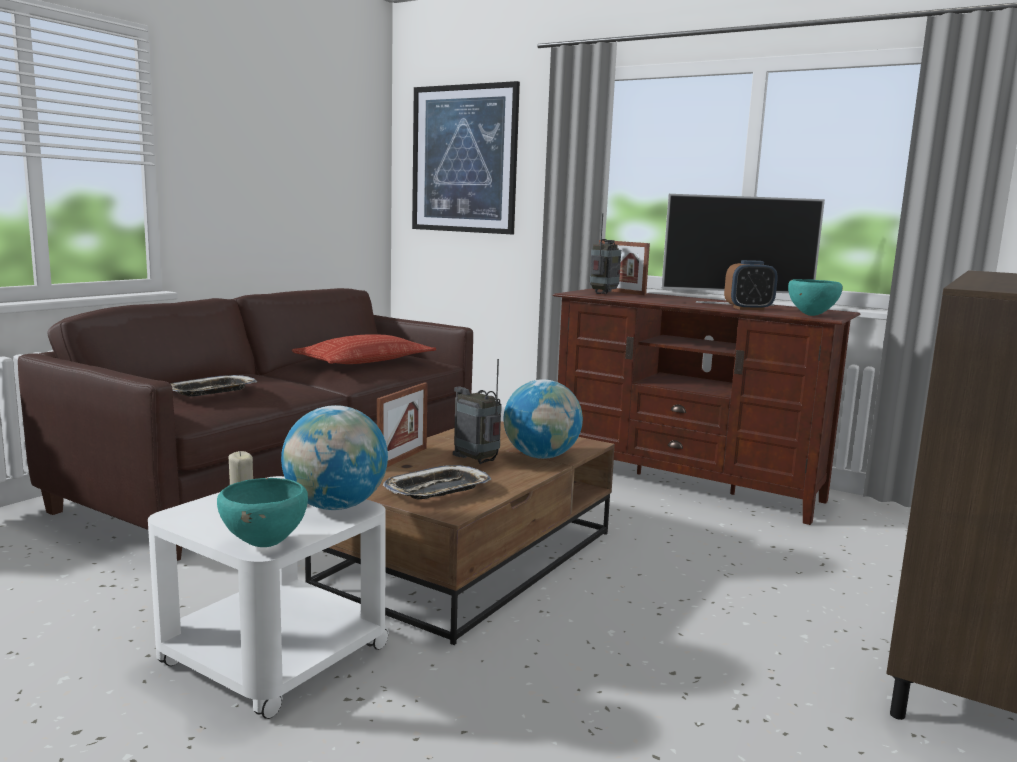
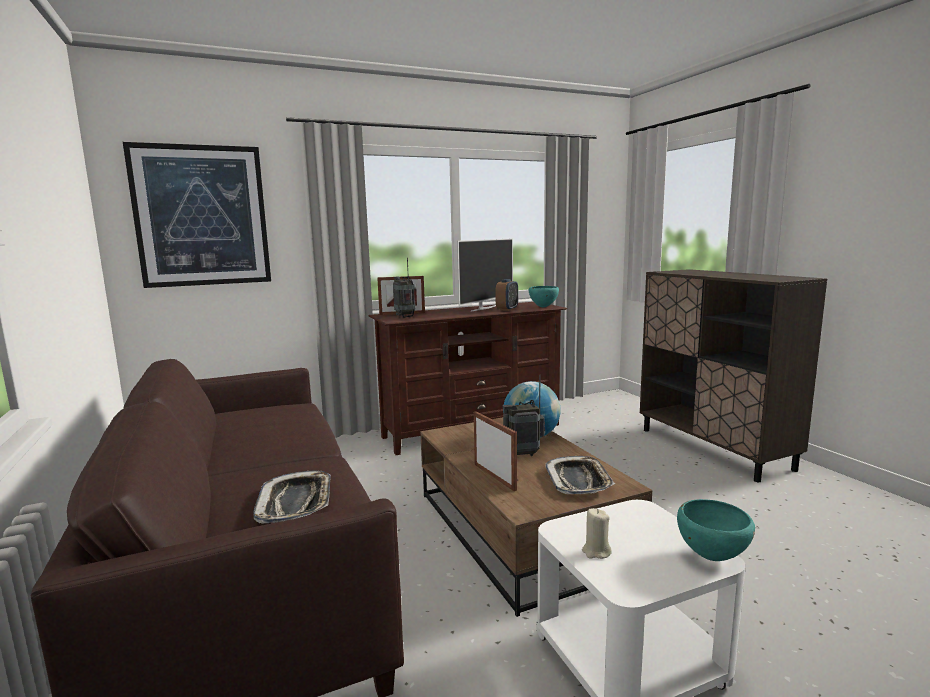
camera: 55 degrees left, 0 degrees up
(335, 506) = (632, 516): globe -> none
(365, 361) = (272, 423): pillow -> none

